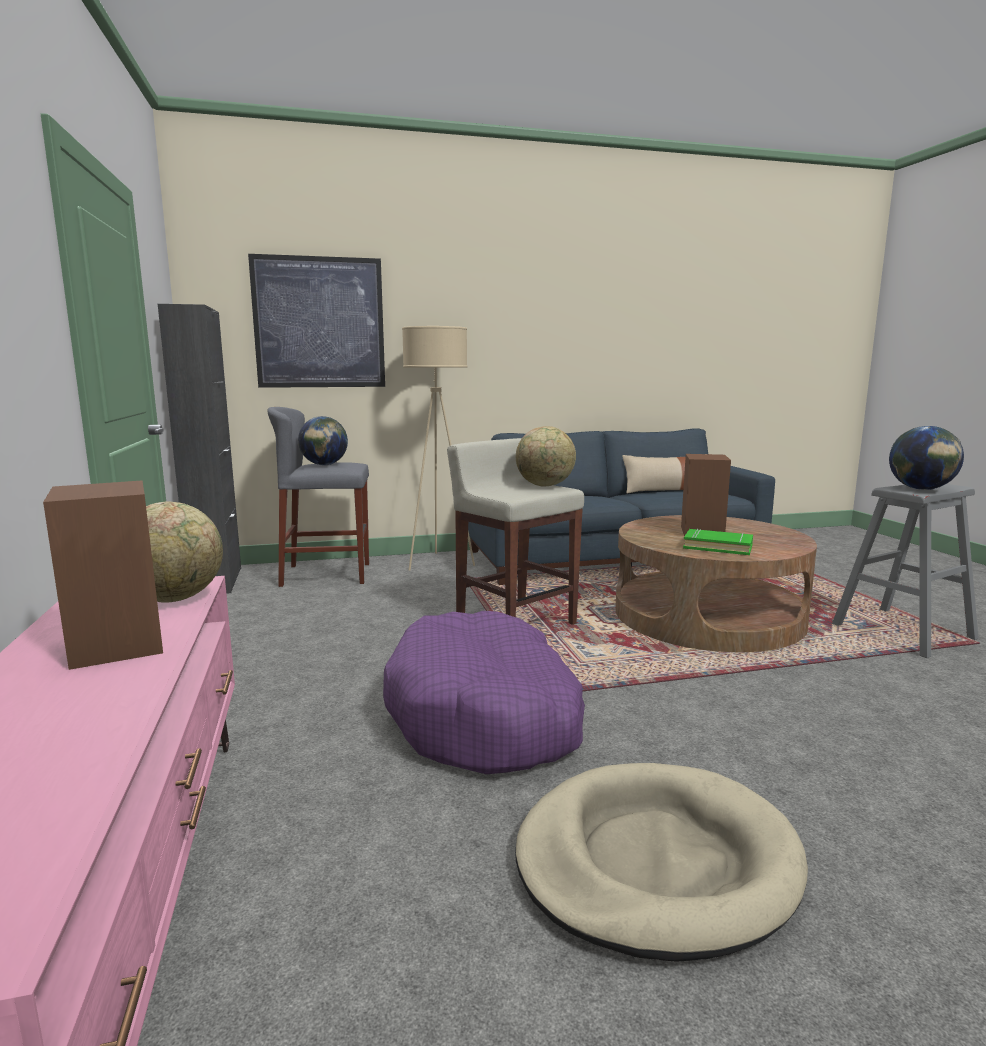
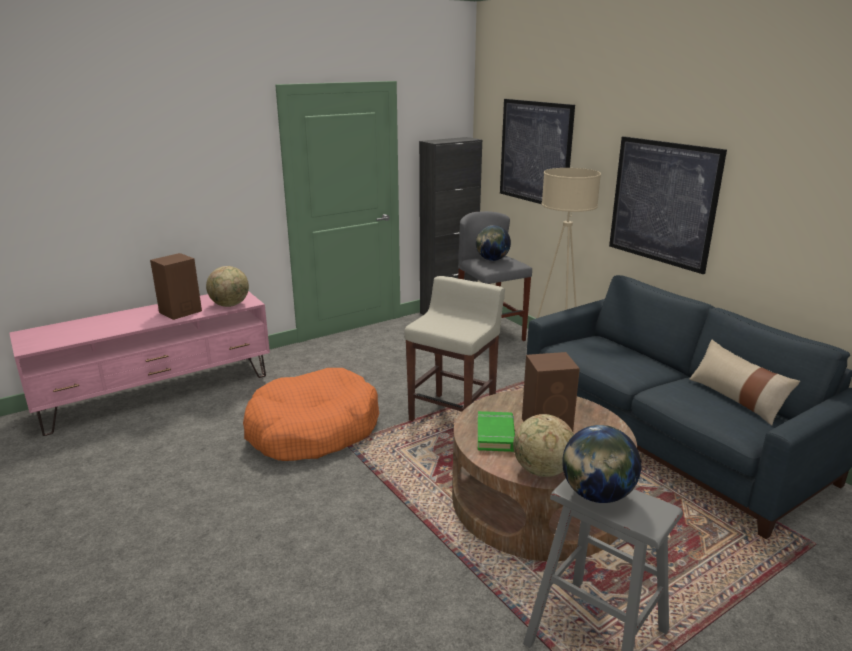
camera: 70 degrees right, 10 degrees up
(485, 716) = (313, 430): purple dog bed -> orange dog bed
(513, 353) = (663, 202): none -> picture
(545, 486) = (469, 328): globe -> globe (542, 471)
(655, 862) = (192, 496): beige dog bed -> none

